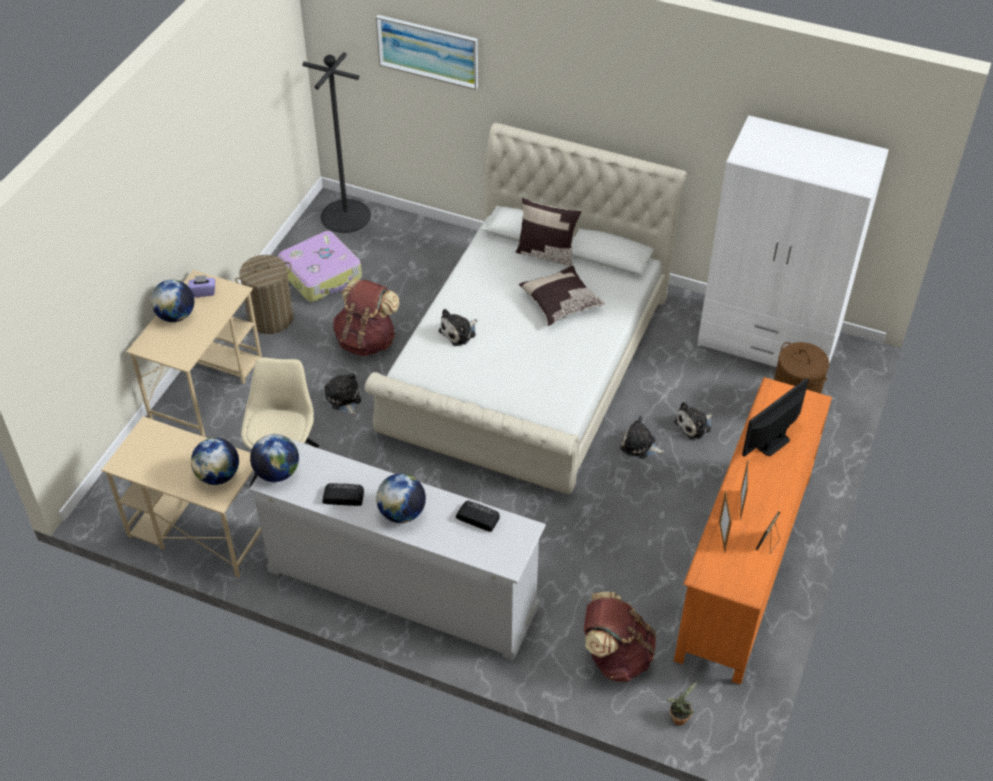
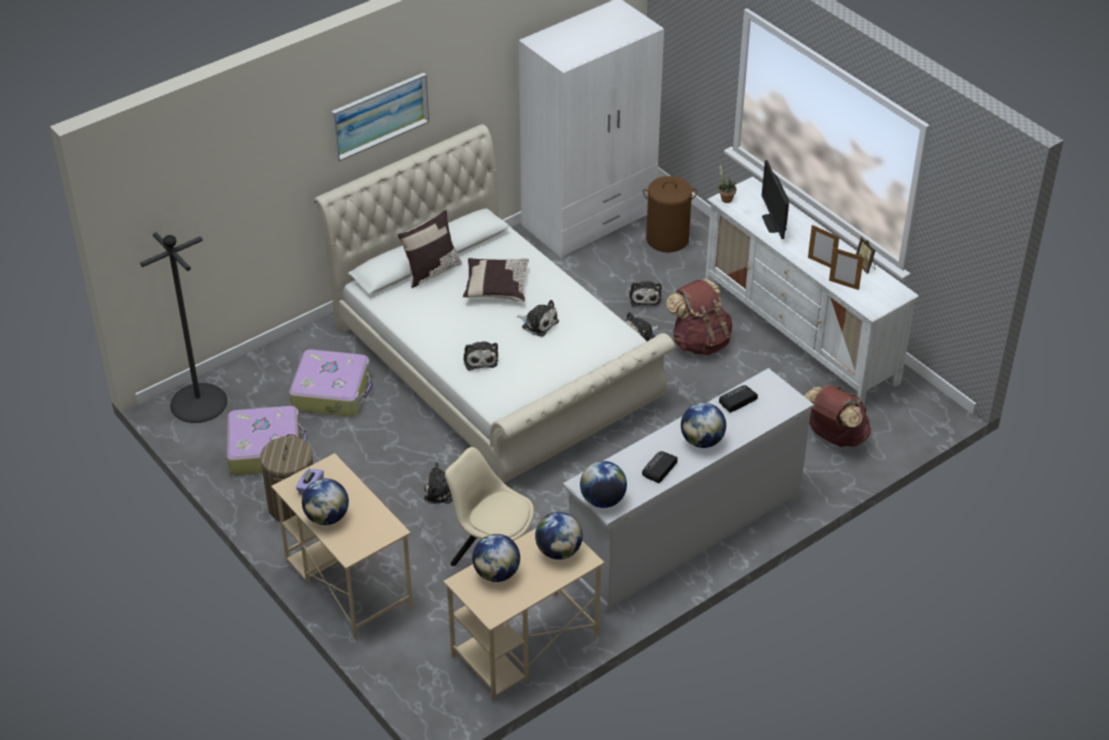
camera: 60 degrees left, 5 degrees down
(169, 446) = (496, 573): none -> globe
(367, 340) = (382, 450): brown backpack -> brown backpack (699, 342)
(412, 281) = (332, 392): none -> suitcase
(428, 51) = (238, 172): picture -> picture (379, 115)
(535, 350) = (538, 323): none -> plush toy
(679, 717) = (908, 427): potted plant -> potted plant (725, 199)
(743, 567) = (799, 334): orange dresser -> white dresser

